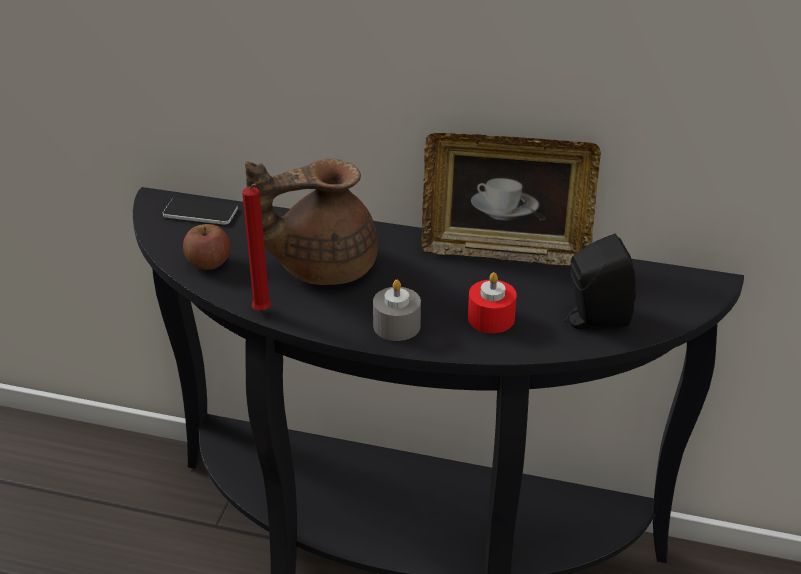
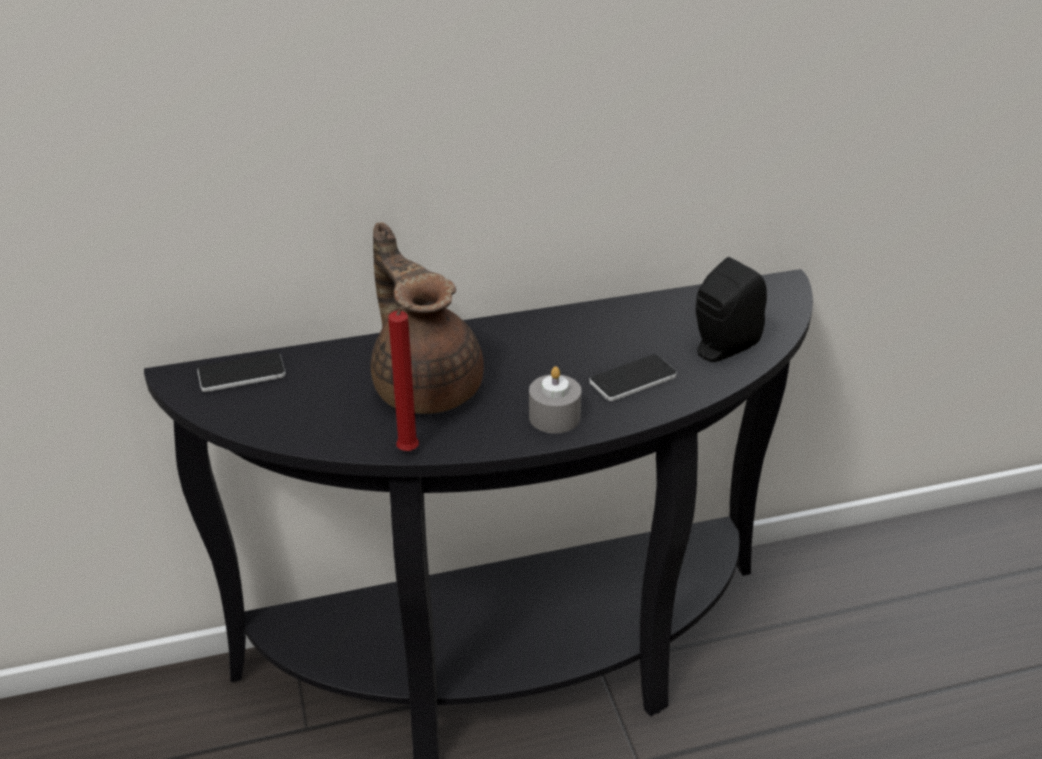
camera: 30 degrees left, 0 degrees up
(208, 263) = (303, 422): apple -> none
(322, 265) = (426, 385): brown teapot -> brown teapot turned 105 degrees clockwise
(491, 318) = (633, 379): red candle -> phone
(505, 251) = (587, 313): picture frame -> none

